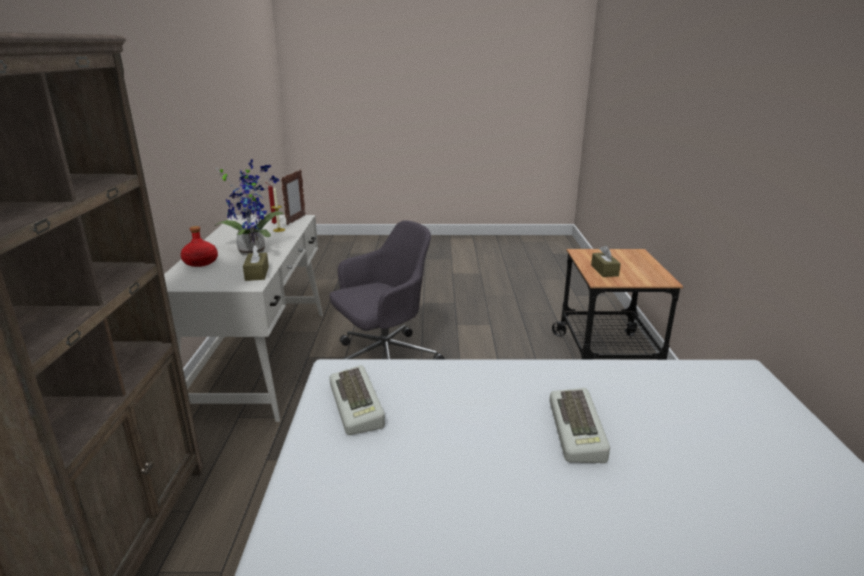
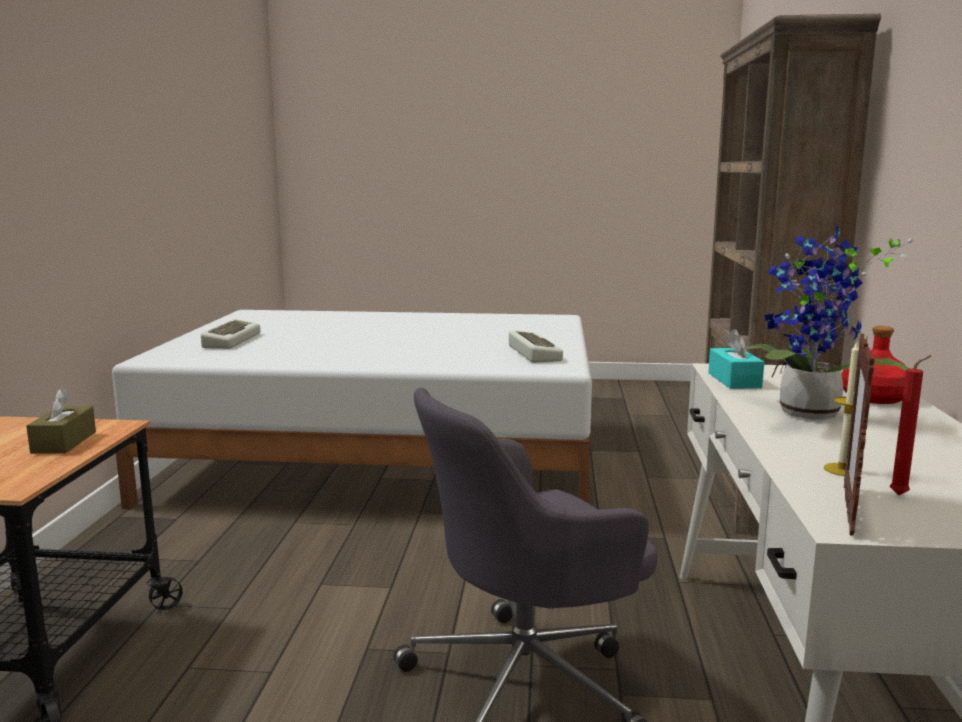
camera: 175 degrees left, 10 degrees down
(257, 273) = (734, 380): brown tissue box -> turquoise tissue box
(579, 431) = (359, 342): keyboard -> keyboard (230, 340)

